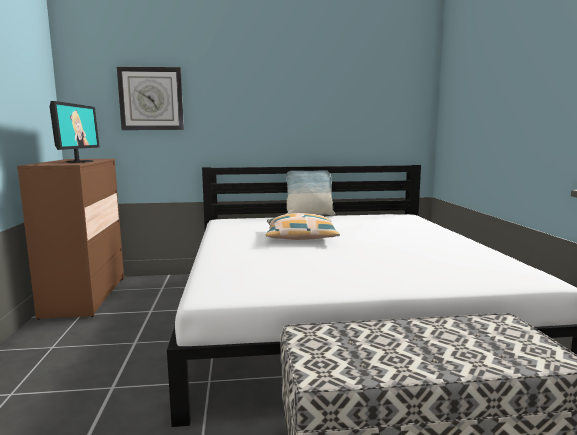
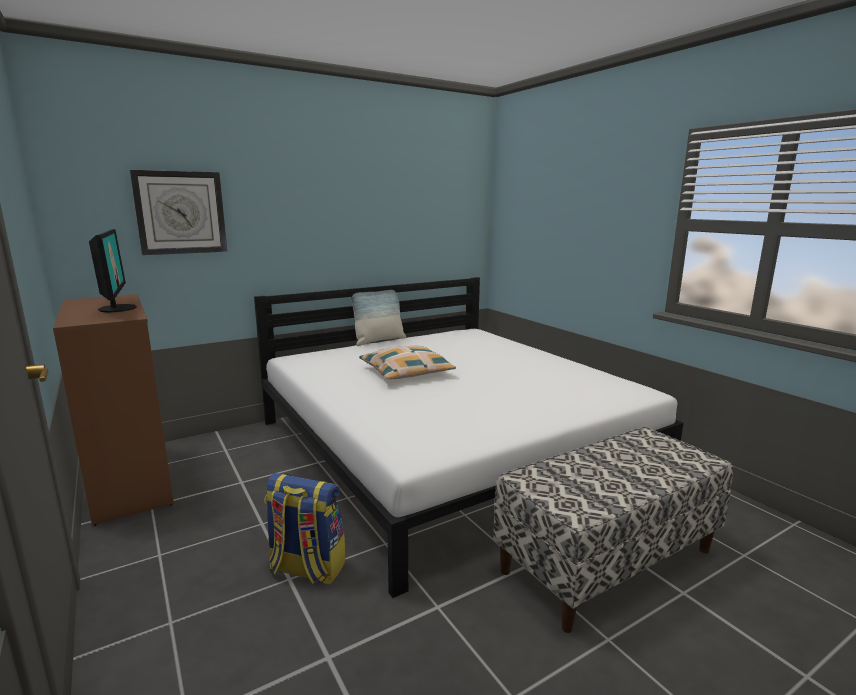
camera: 25 degrees left, 5 degrees up
(131, 383) = (306, 568): none -> backpack

